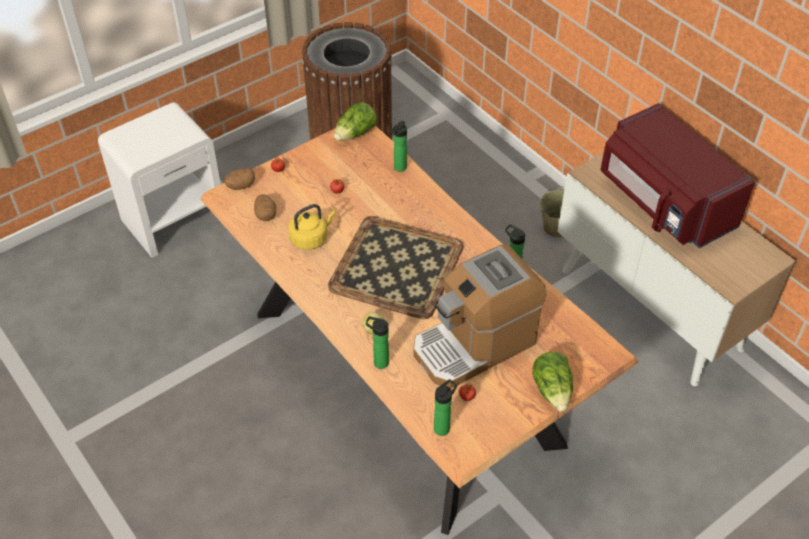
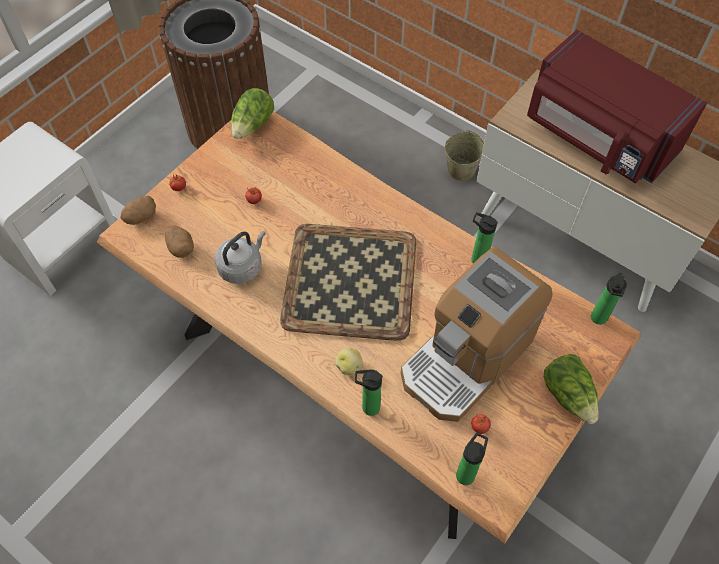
camera: 15 degrees left, 10 degrees up
(311, 238) = (242, 267): yellow kettle -> grey kettle
(399, 168) = (314, 158): bottle -> bottle (598, 320)

